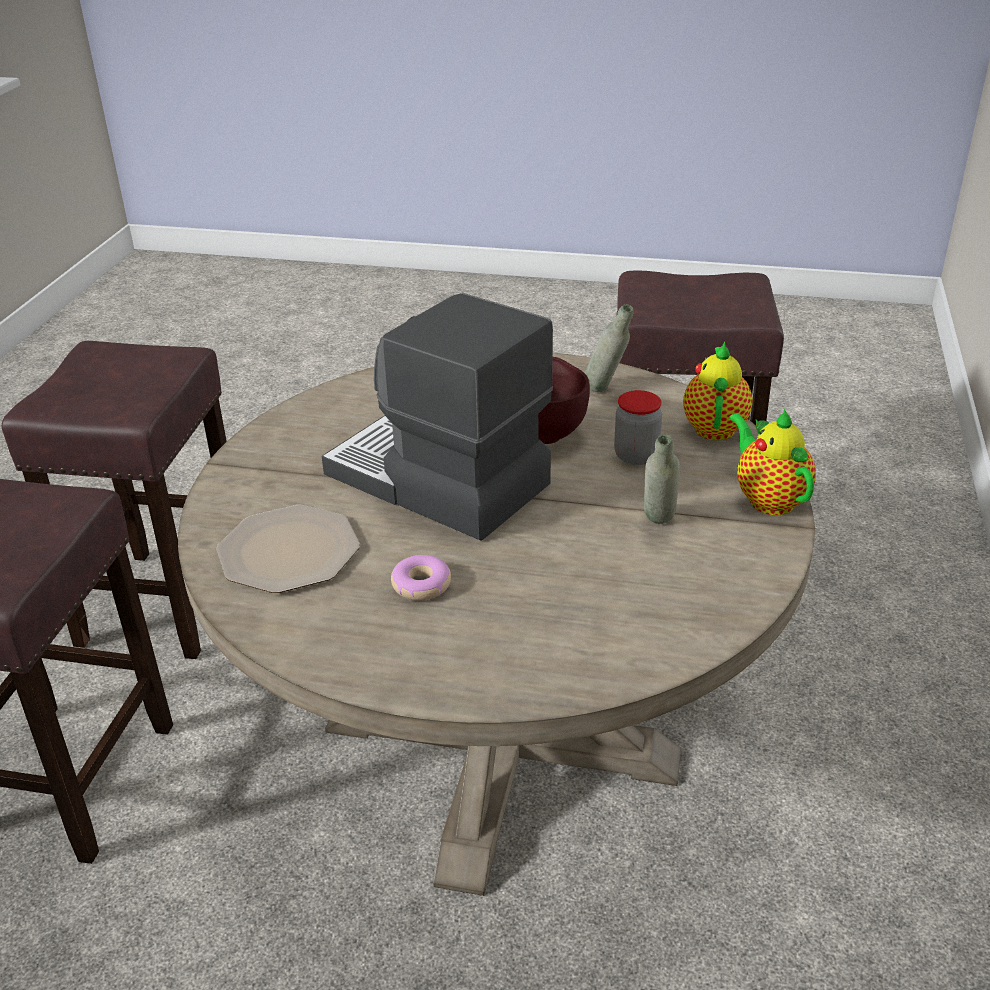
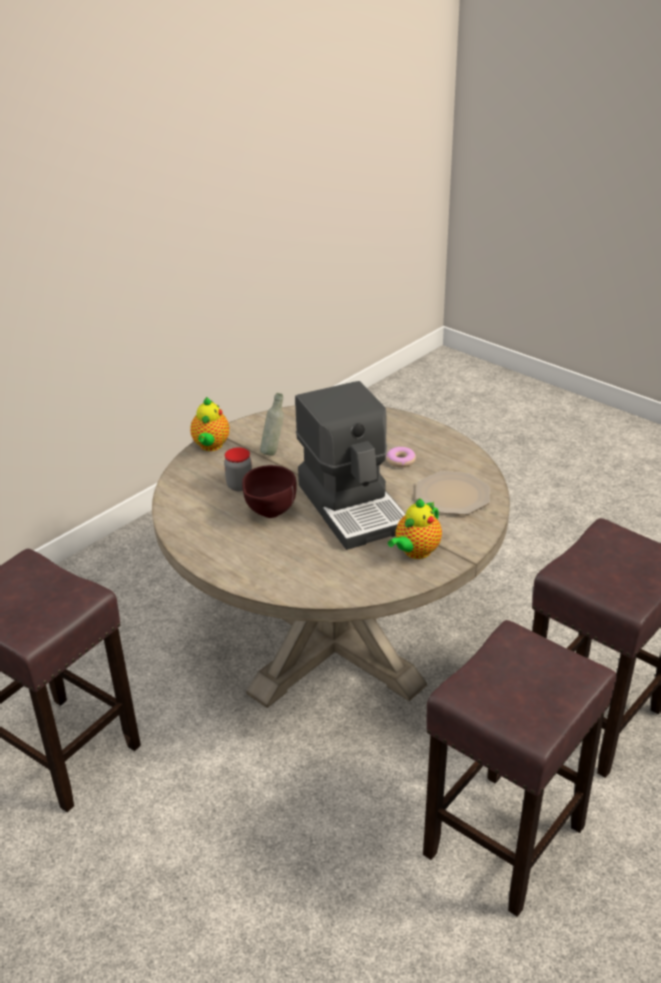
camera: 150 degrees left, 0 degrees up
(606, 392) = (203, 529): grey bottle -> none
(714, 426) = (179, 487): teapot -> teapot (415, 552)

